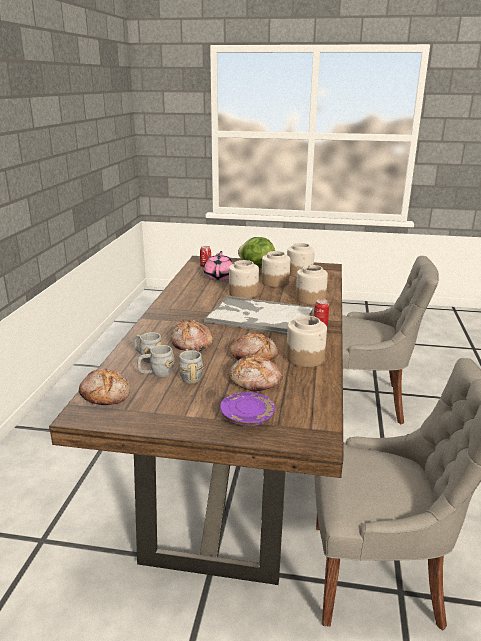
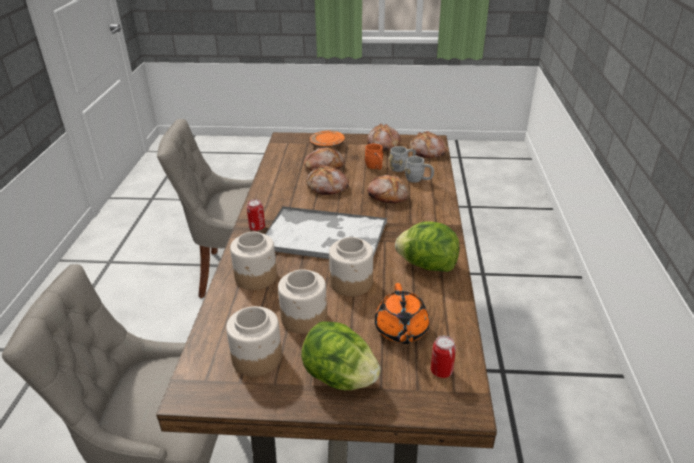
camera: 175 degrees right, 10 degrees up
(161, 413) = (383, 144): none -> bread
(187, 298) = (427, 266): none -> lettuce
(190, 376) = (375, 167): grey mug -> orange mug
(219, 276) = (401, 330): pink teapot -> orange teapot
(247, 417) = (327, 145): purple plate -> orange plate
(305, 358) = (281, 188): jar -> none

